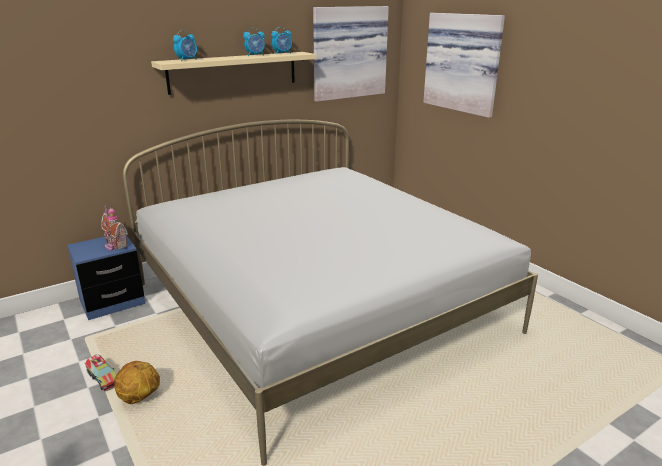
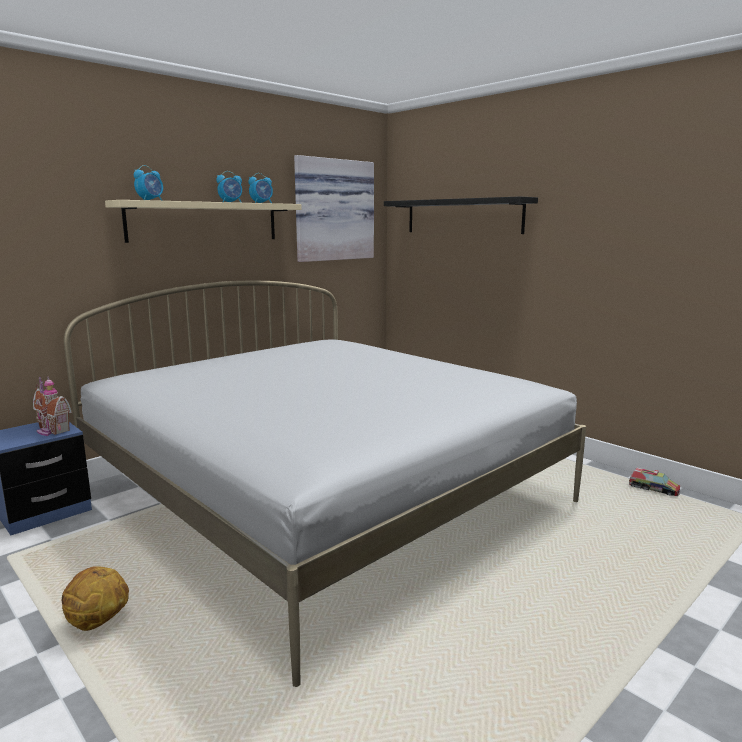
camera: 10 degrees left, 10 degrees down
(103, 378) = (39, 603): toy truck -> toy truck (653, 489)
(464, 63) = (462, 216): picture -> black shelf

